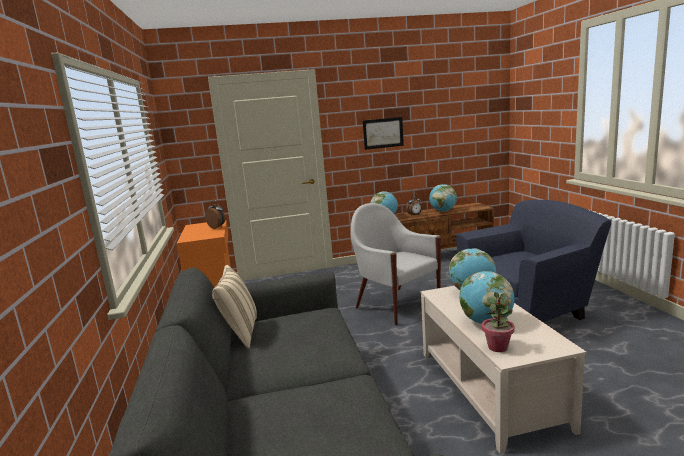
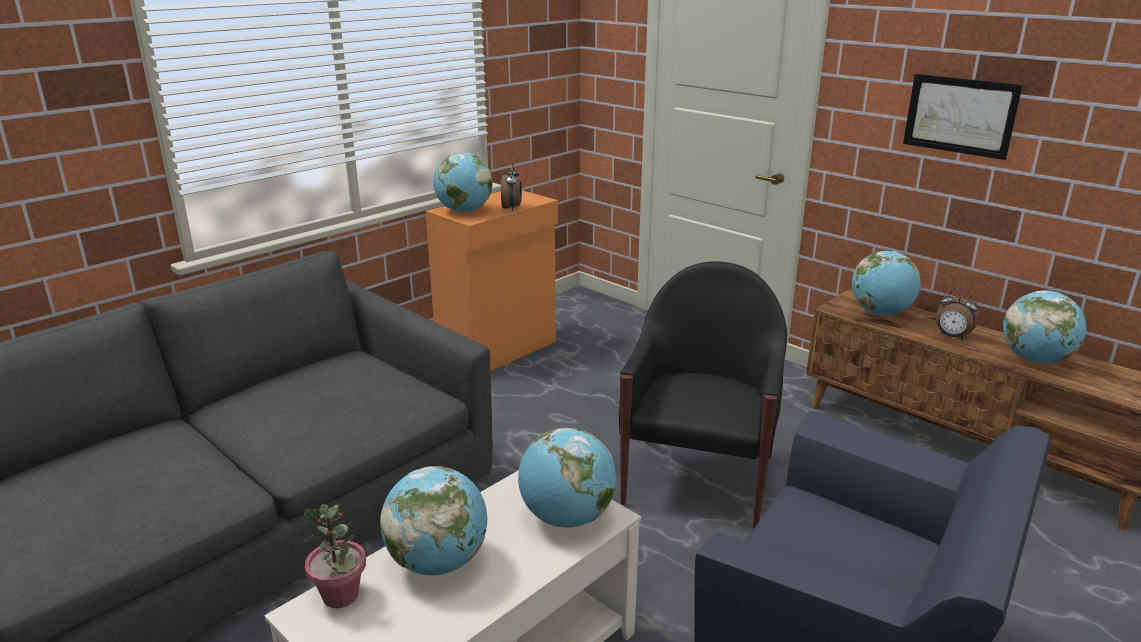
camera: 55 degrees right, 10 degrees up
(199, 236) = (464, 211): none -> globe
(240, 333) = (321, 363): beige pillow -> none
(396, 305) = (698, 479): white armchair -> black armchair

